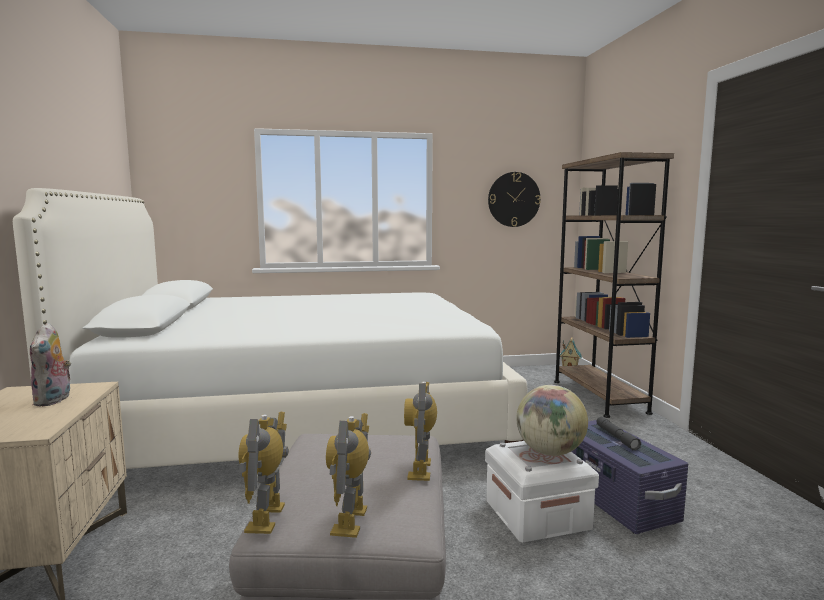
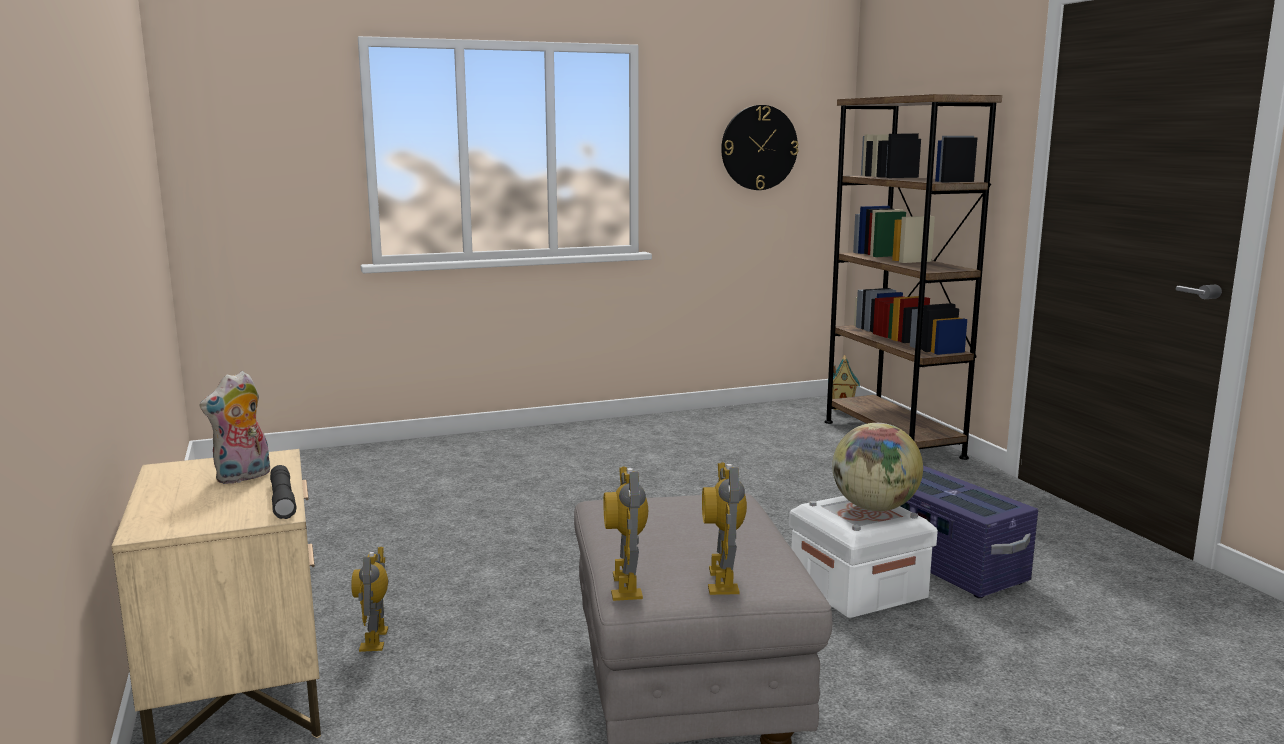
camera: 10 degrees left, 5 degrees up
(54, 400) = (243, 477): plush toy -> plush toy turned 60 degrees clockwise
(304, 420) = (485, 496): white bed -> none
(421, 469) = (764, 528): toy robot -> toy robot (375, 639)
(616, 438) = (948, 486): grey flashlight -> grey flashlight (282, 500)

